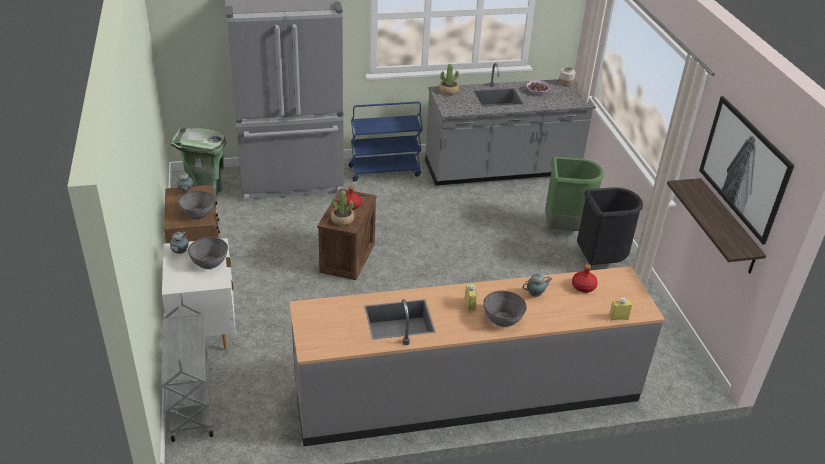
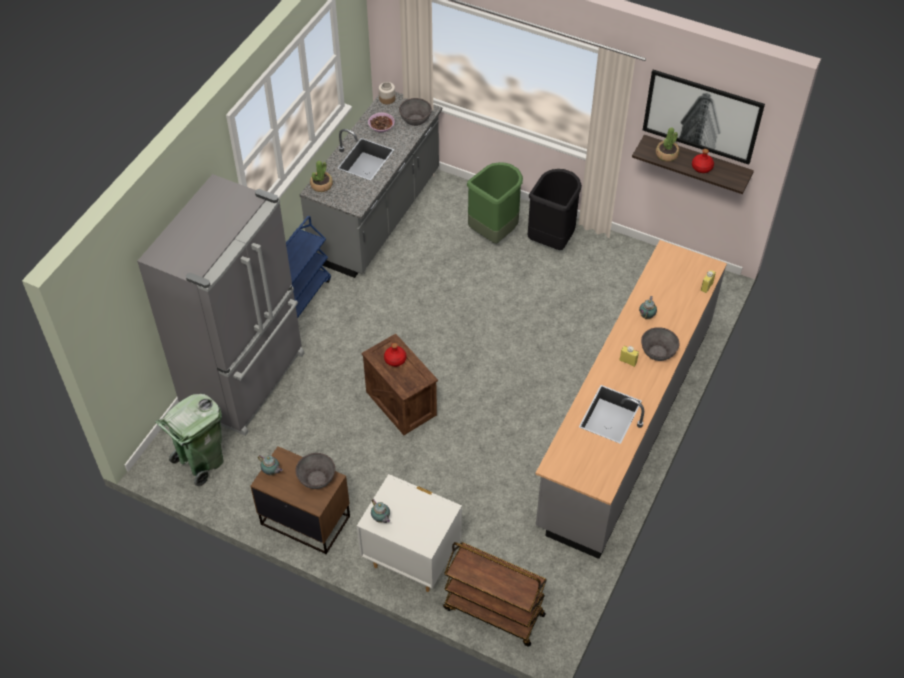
camera: 50 degrees left, 15 degrees up
(191, 402) = (493, 612): grey cart -> brown cart
(209, 262) = (414, 503): grey bowl -> grey bowl (415, 120)
(342, 220) = (410, 377): potted plant -> potted plant (666, 155)
(583, 286) = (660, 282): red bottle -> red bottle (701, 167)

